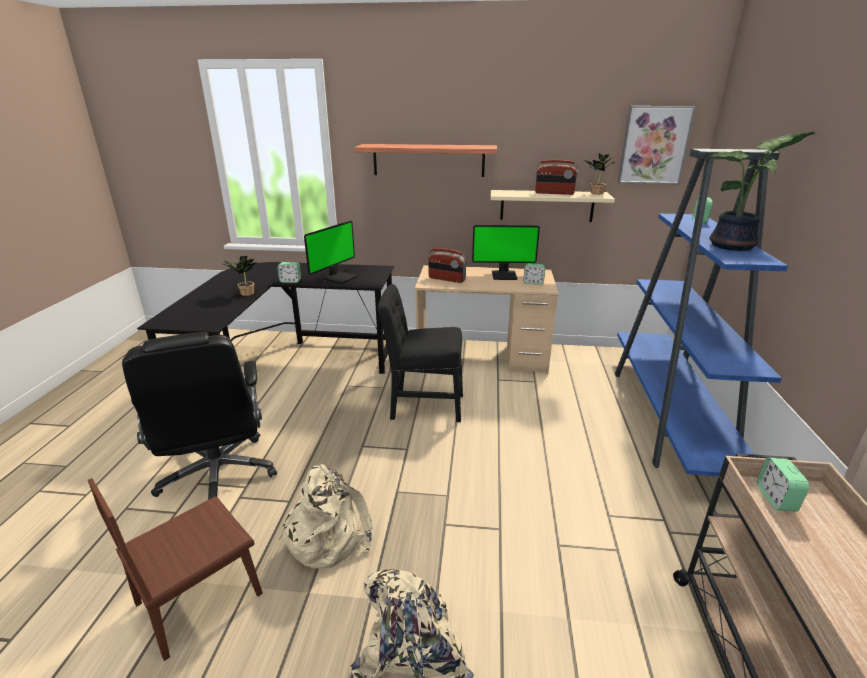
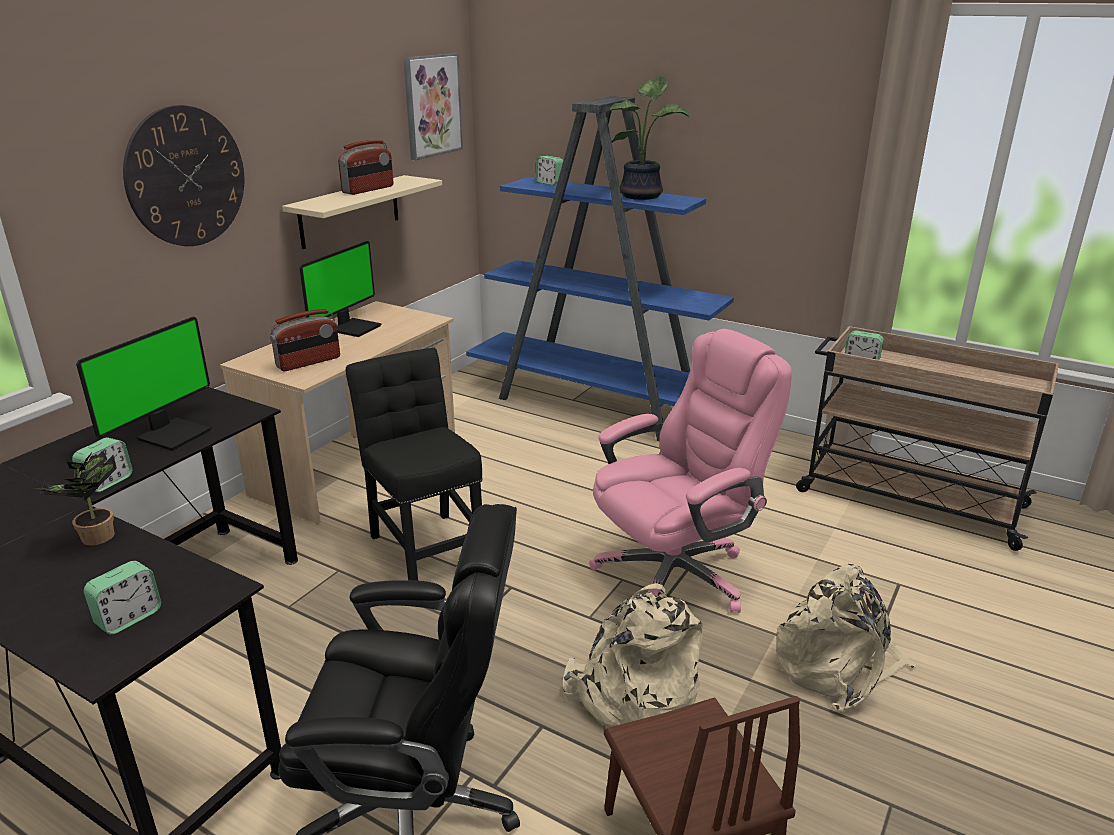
camera: 65 degrees left, 0 degrees up
(339, 277) = (173, 434): monitor -> monitor turned 60 degrees clockwise
(422, 406) = (425, 547): black chair -> black chair turned 120 degrees clockwise
(428, 160) = (186, 177): shelf -> wall clock
(473, 522) = (675, 574): none -> pink office chair
(533, 282) = (404, 320): alarm clock -> alarm clock (129, 618)
(595, 193) = (404, 179): potted plant -> none

